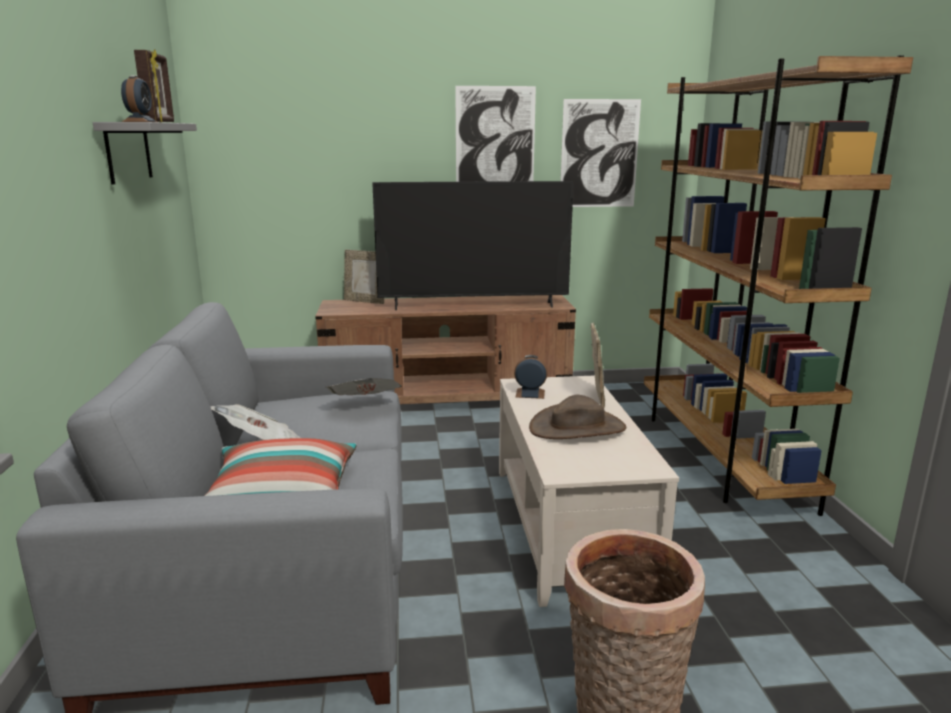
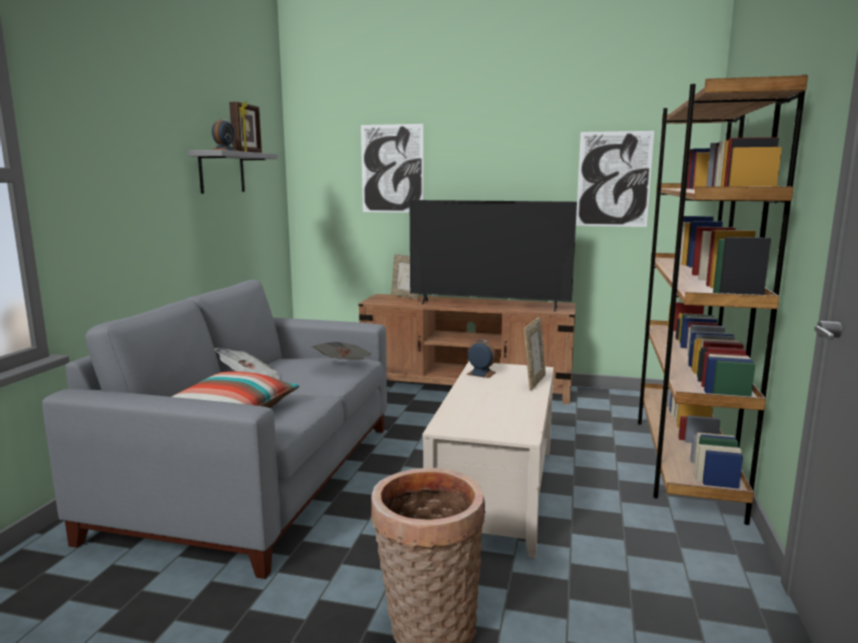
camera: 20 degrees right, 5 degrees down
(495, 142) = (519, 169): picture -> picture (392, 169)
(577, 428) = (493, 400): brown hat -> none

